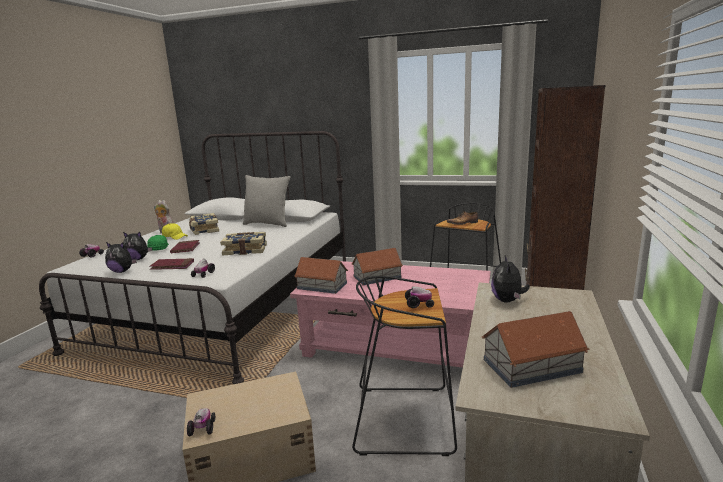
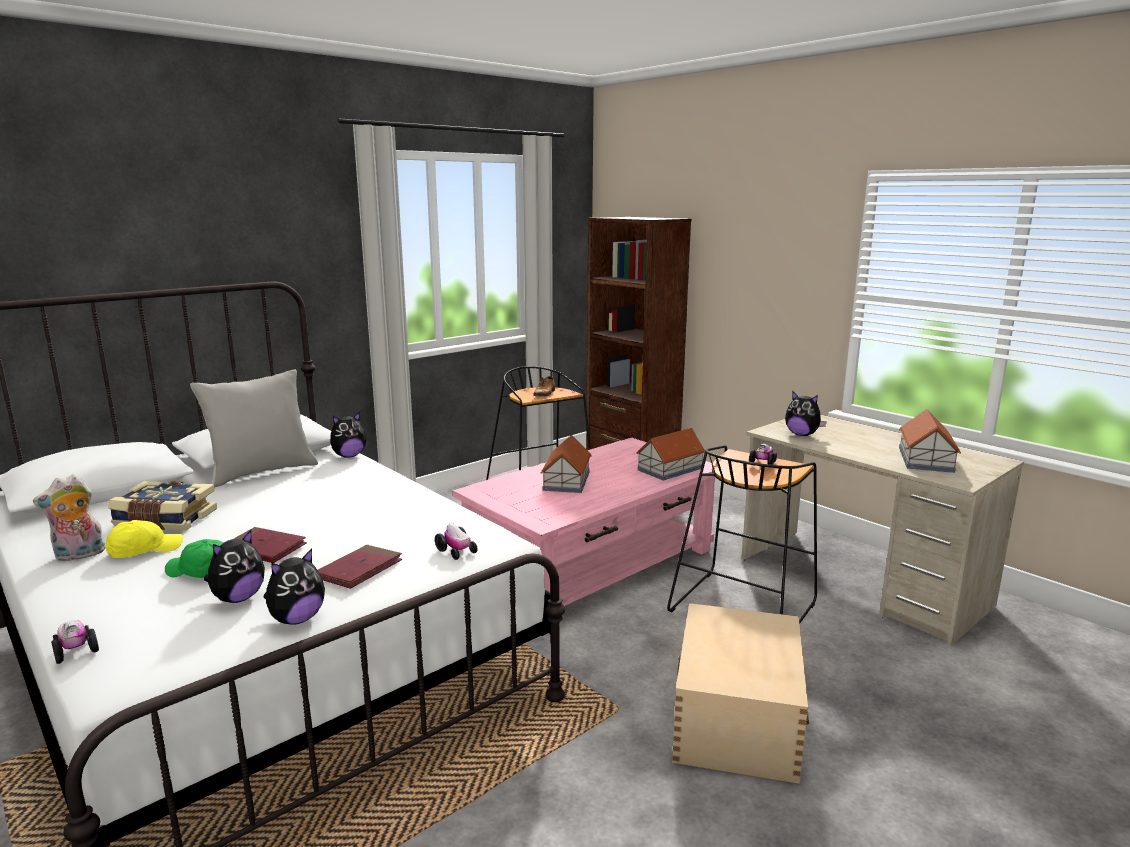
camera: 60 degrees left, 0 degrees up
(203, 428) = (772, 686): toy car -> none
(245, 250) = (386, 508): book -> none
(305, 227) = (349, 456): none -> plush toy
(321, 285) = (545, 512): toy house -> toy house (669, 469)

